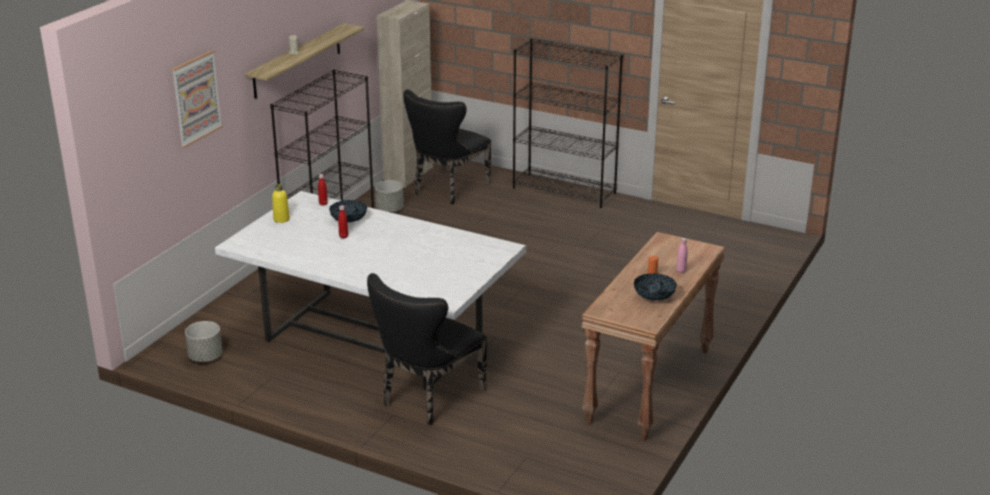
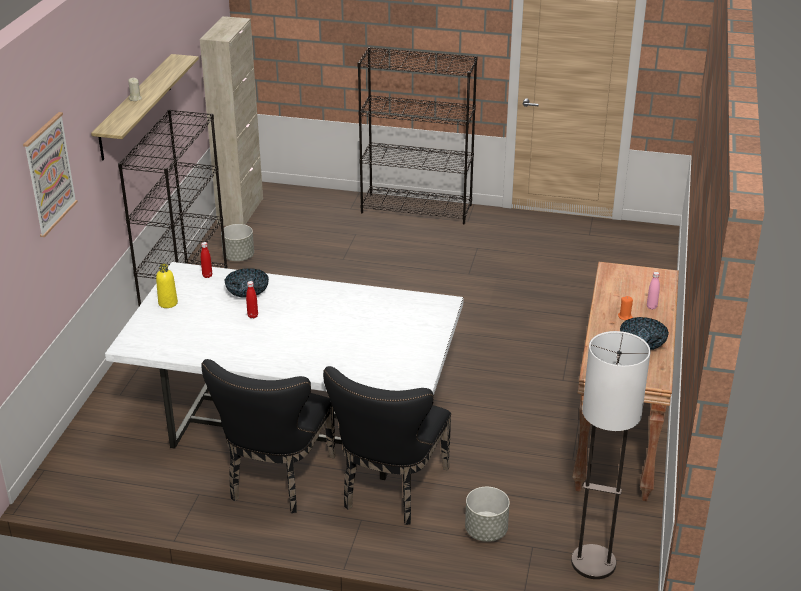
camera: 15 degrees left, 5 degrees up
(205, 357) = (107, 481): grey planter -> grey planter (485, 531)
(448, 190) = (292, 224): black chair -> black chair (277, 481)
(571, 477) = (593, 563): none -> floor lamp

